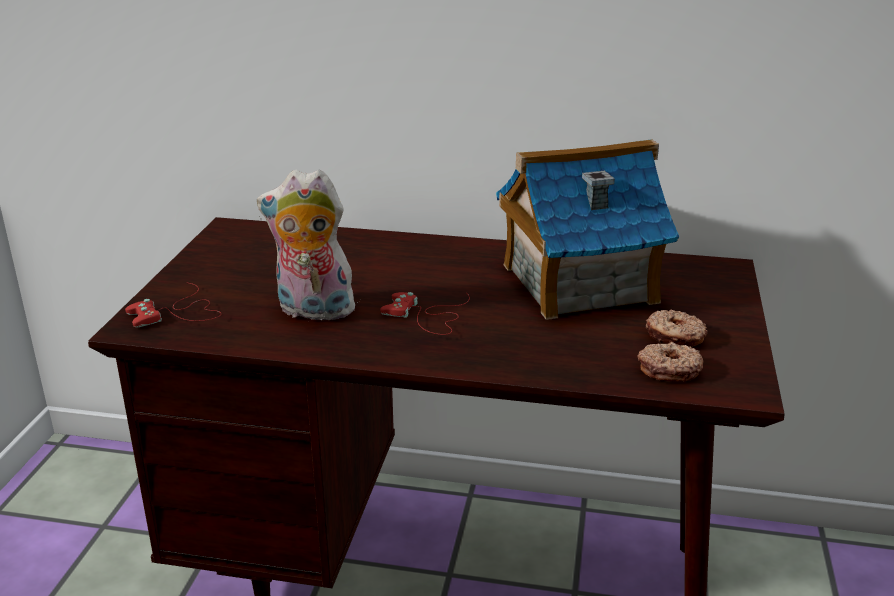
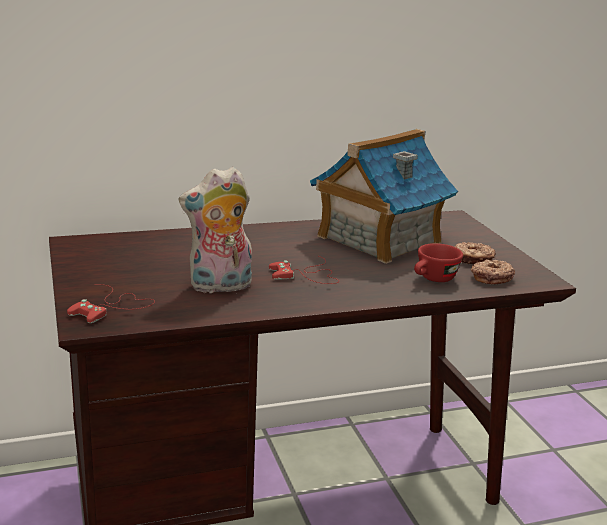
camera: 30 degrees left, 5 degrees down
(583, 355) = (433, 279): none -> red cup

